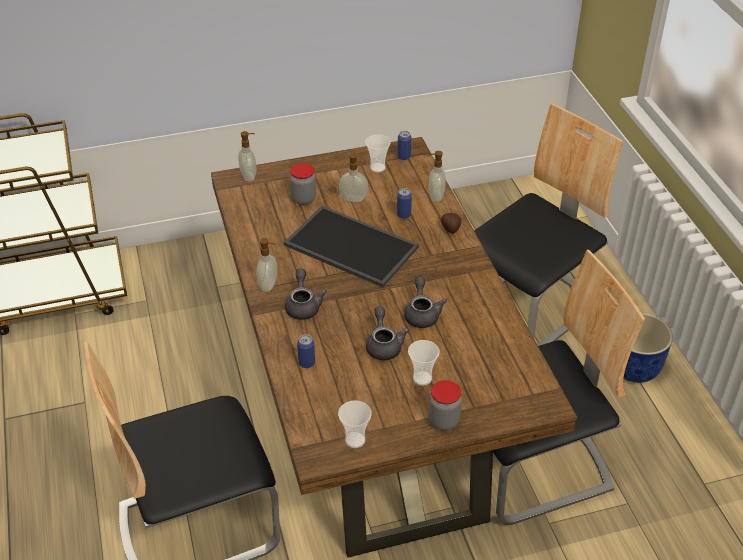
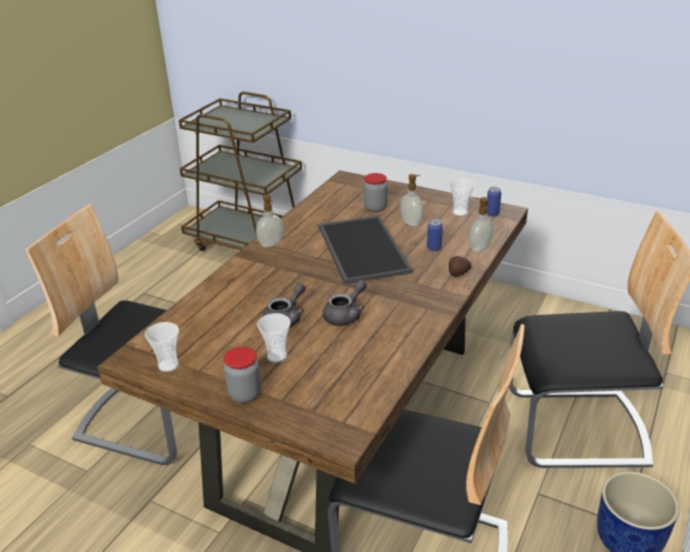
camera: 45 degrees right, 10 degrees down
(249, 176) = (360, 181): soap dispenser -> none
(303, 305) = (273, 266): grey teapot -> none
(306, 363) = (219, 300): can -> none

